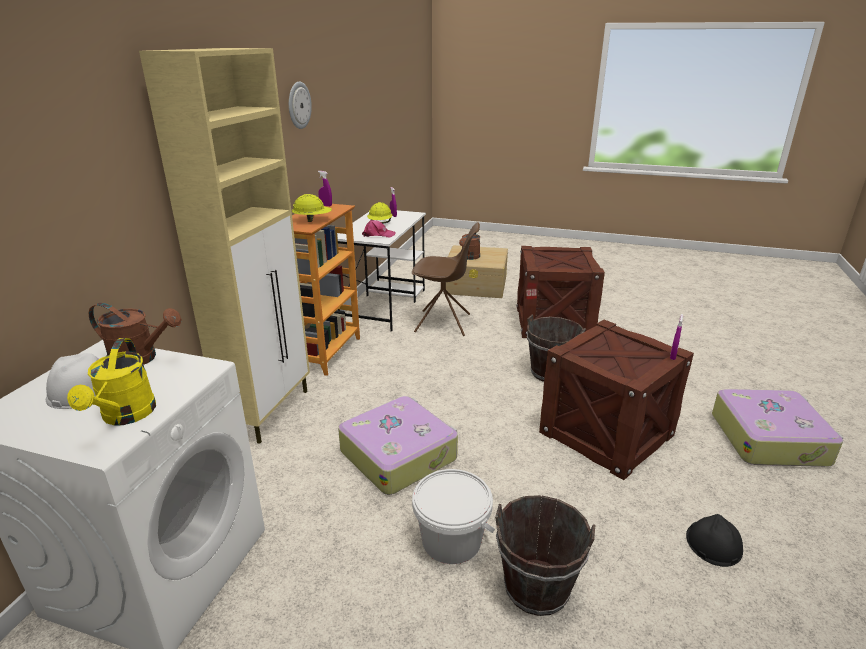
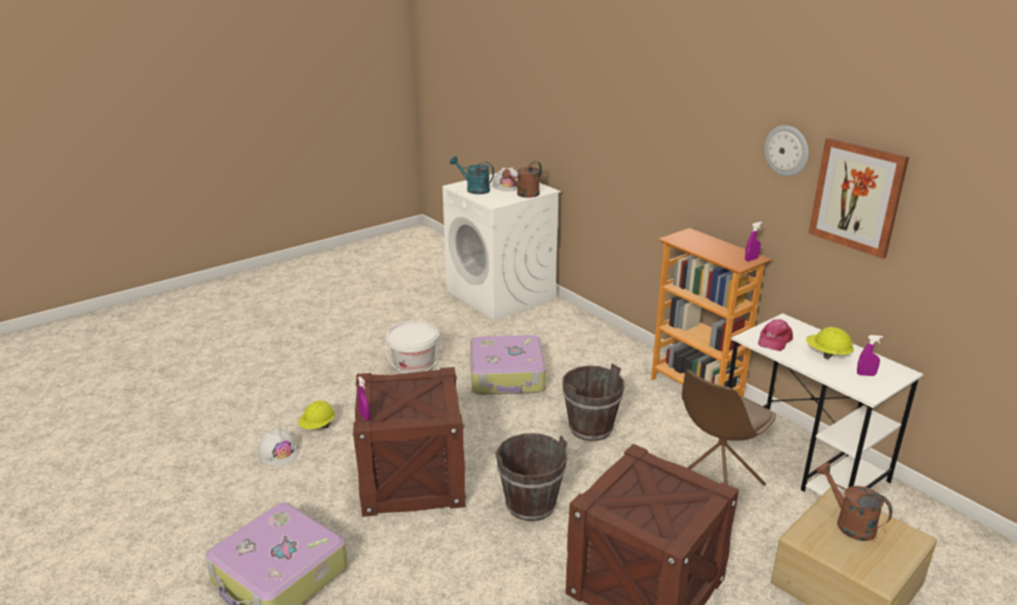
camera: 125 degrees right, 0 degrees up
(125, 416) = (474, 189): yellow watering can -> turquoise watering can
(269, 411) = (616, 344): beige cabinet -> none
(313, 220) = (697, 245): yellow hard hat -> yellow hard hat (318, 426)
(332, 119) = (857, 196): none -> picture
(536, 588) = (352, 377): brown bucket -> brown bucket (590, 428)
(713, 544) = (279, 452): black hard hat -> white hard hat

